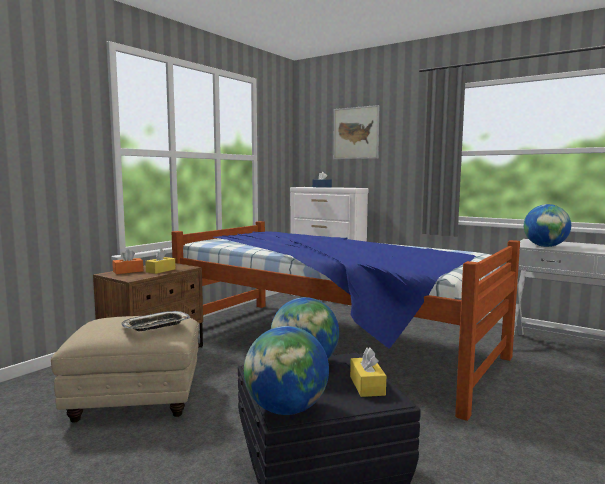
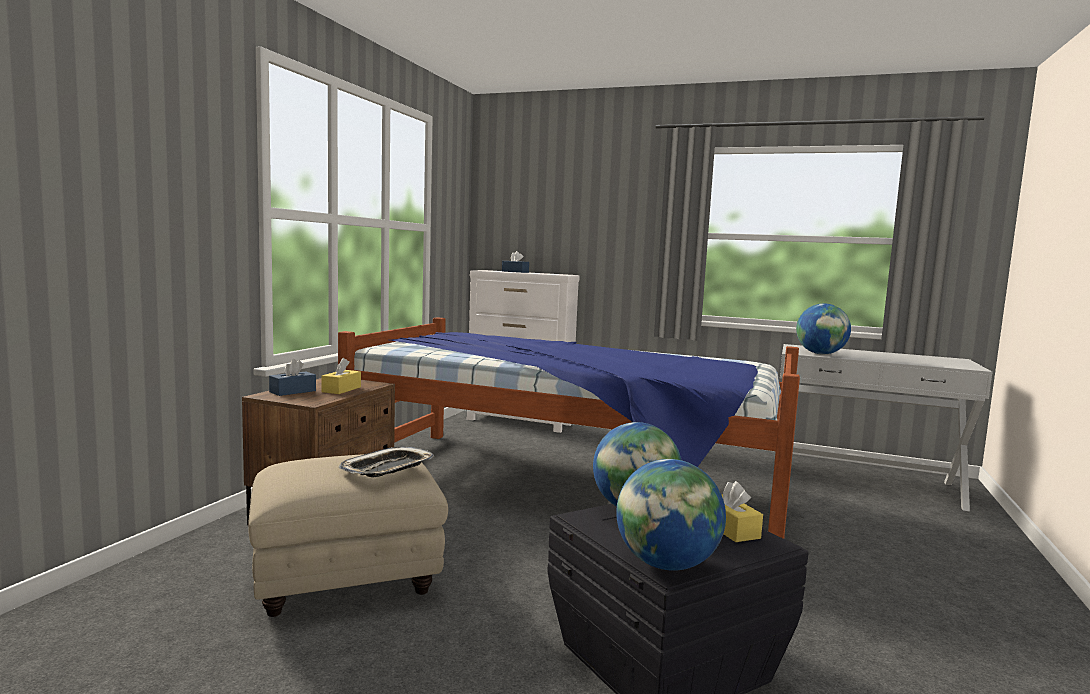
camera: 15 degrees left, 0 degrees up
(128, 271) = (293, 391): orange tissue box -> blue tissue box
(356, 133) = (563, 201): picture -> none

